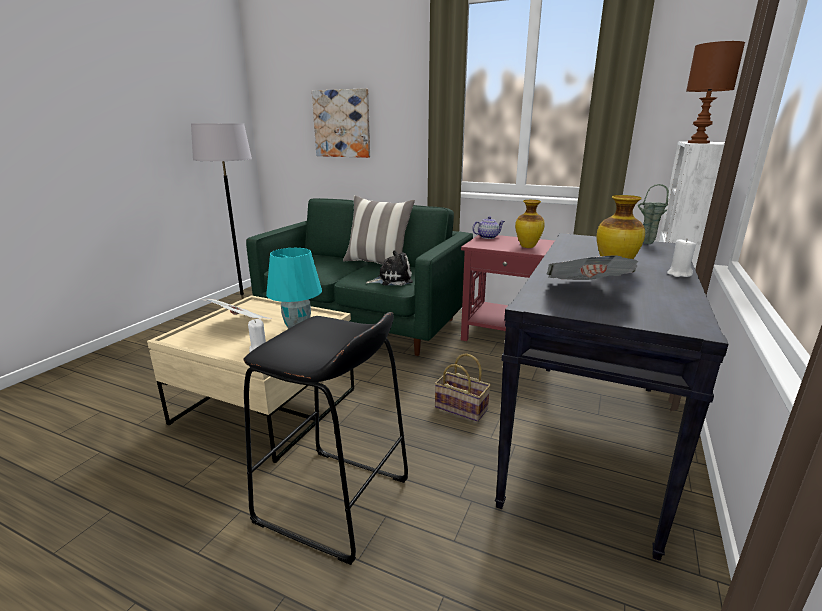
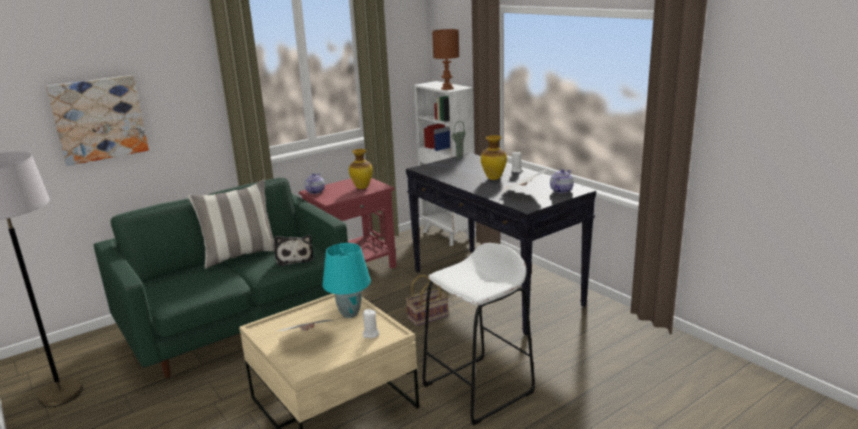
camera: 60 degrees left, 0 degrees up
(333, 501) = (478, 389): black stool -> white stool
(392, 280) = (295, 258): plush toy -> plush toy turned 150 degrees clockwise
(658, 314) = (561, 190): none -> teapot

